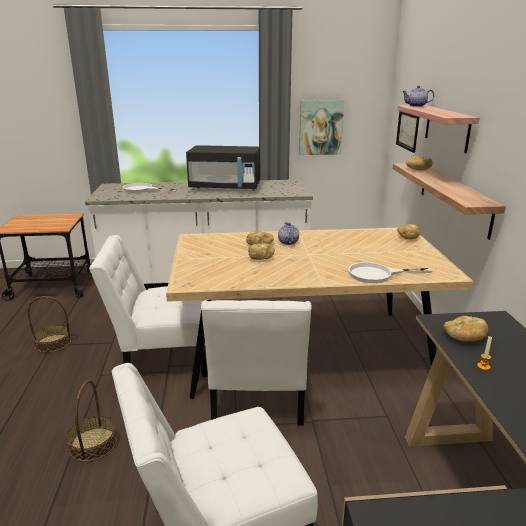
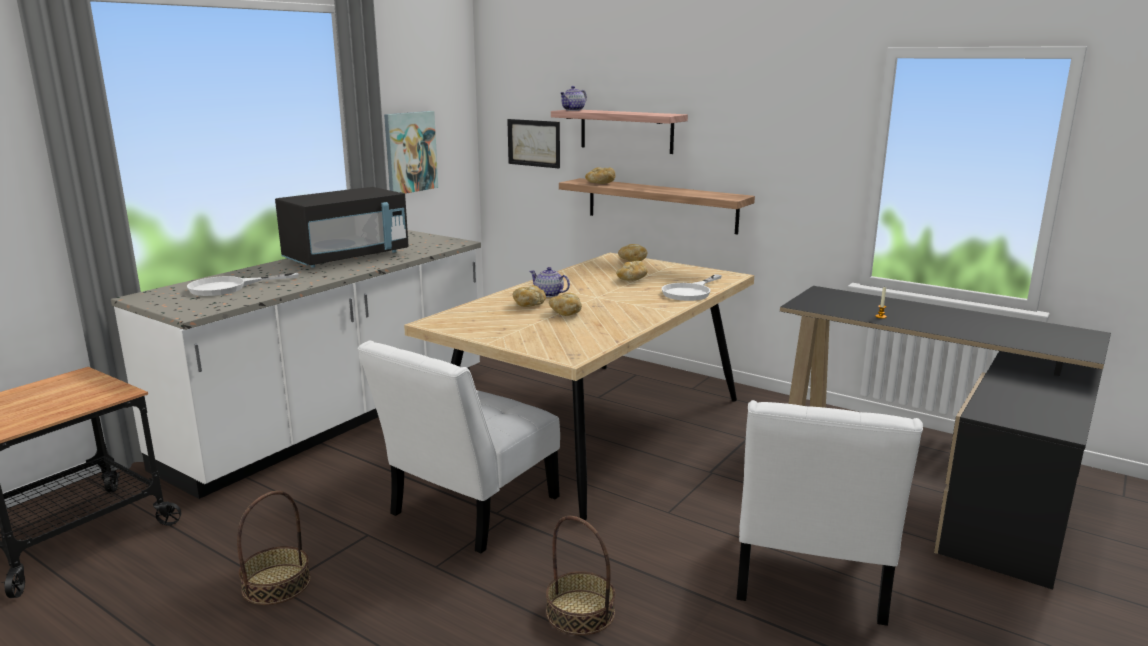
camera: 50 degrees left, 5 degrees down
(257, 399) = (641, 485): white chair -> none
(464, 337) = (836, 307): bread -> bread (632, 279)

